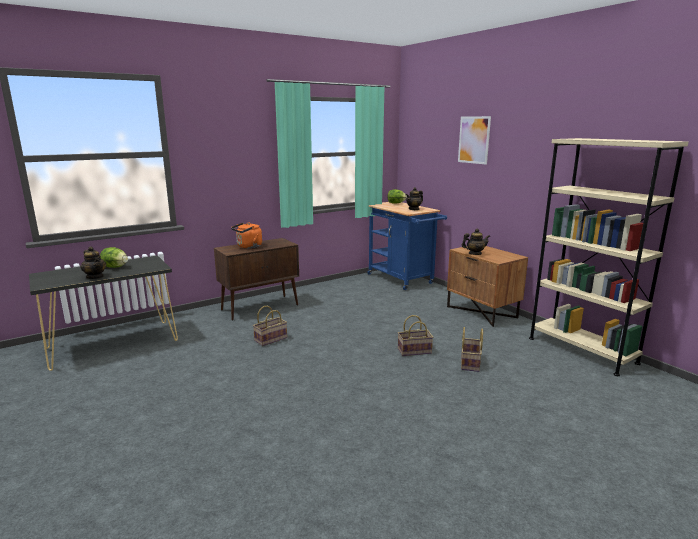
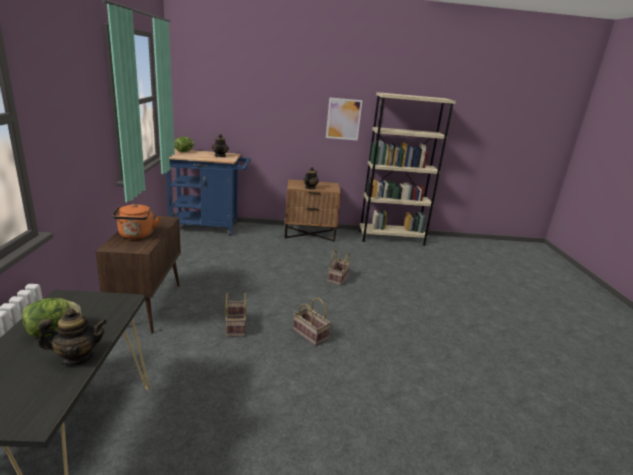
camera: 60 degrees left, 5 degrees up
(470, 363) = (375, 270): basket -> basket (311, 335)
(474, 140) = (276, 87): picture -> picture (343, 119)

